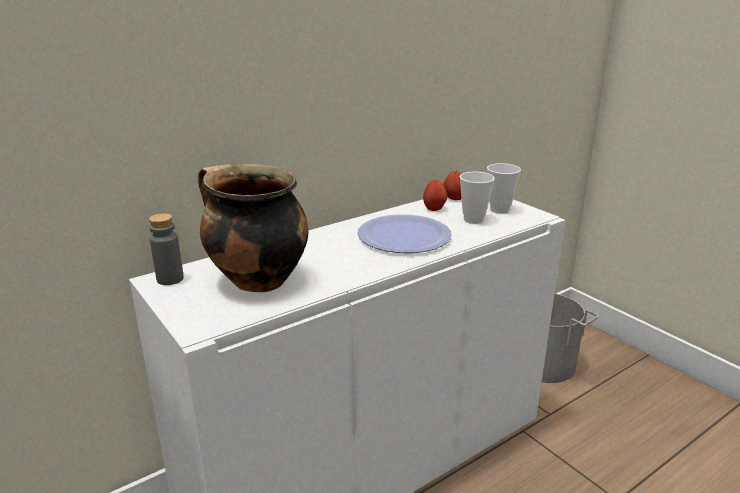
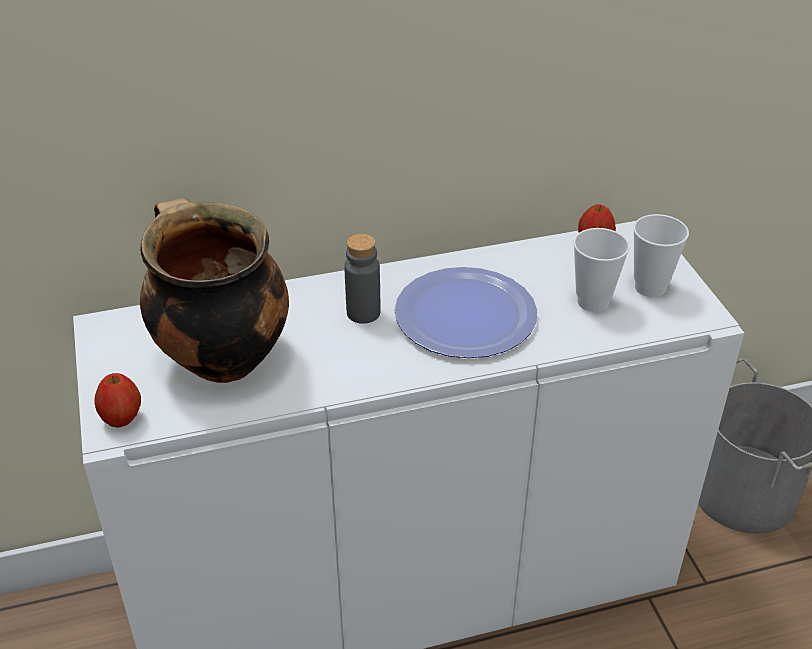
camera: 20 degrees right, 15 degrees up
(170, 279) = (119, 329): grey bottle -> grey bottle (363, 313)
(434, 209) = (548, 263): apple -> apple (122, 419)

